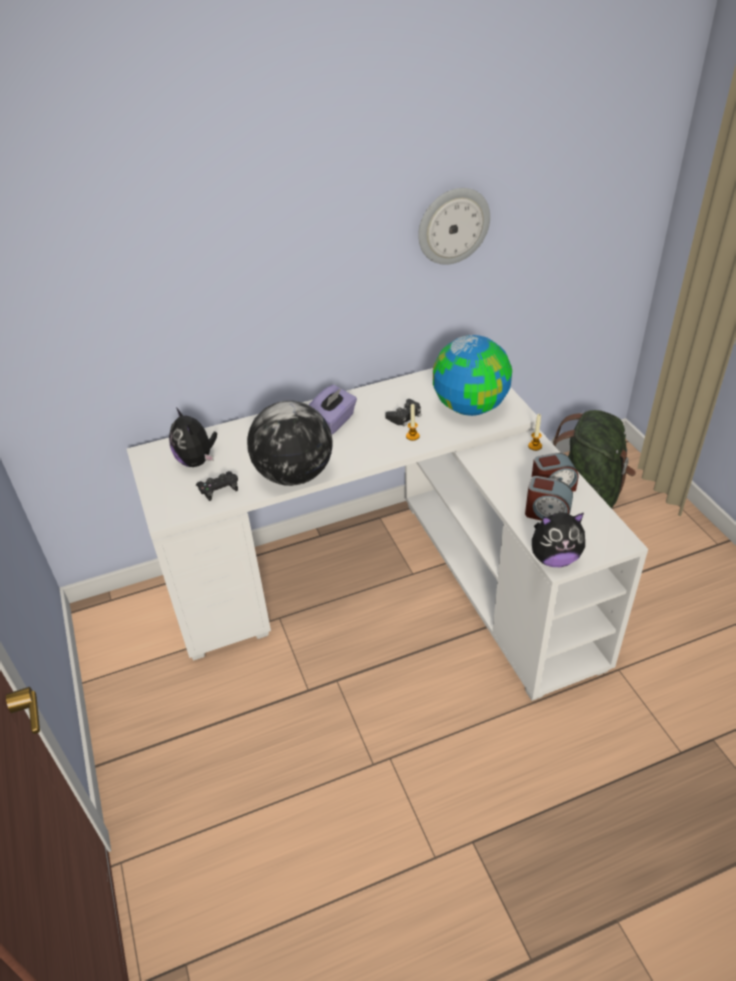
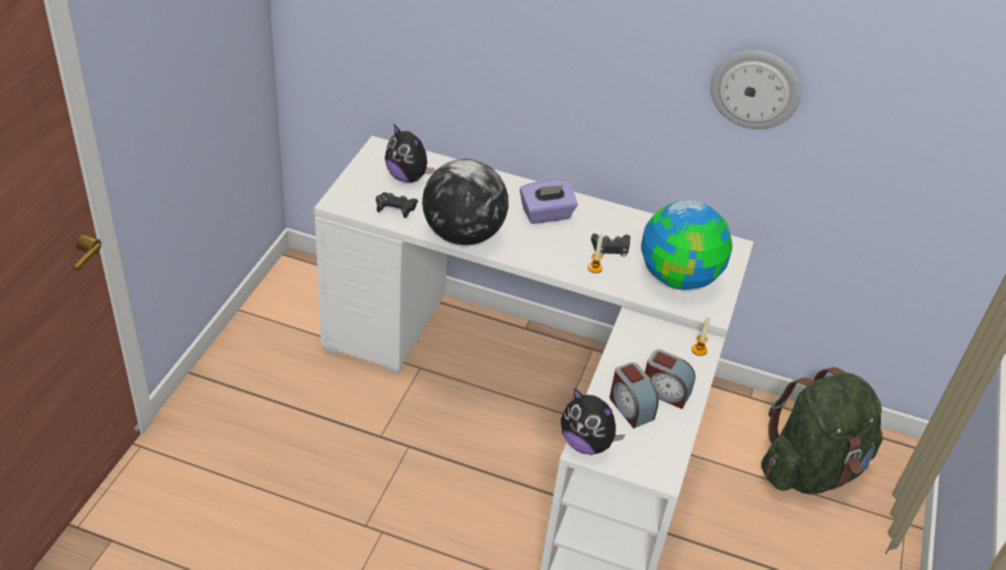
camera: 35 degrees right, 0 degrees up
(197, 461) = (408, 177): plush toy -> plush toy turned 60 degrees counterclockwise

